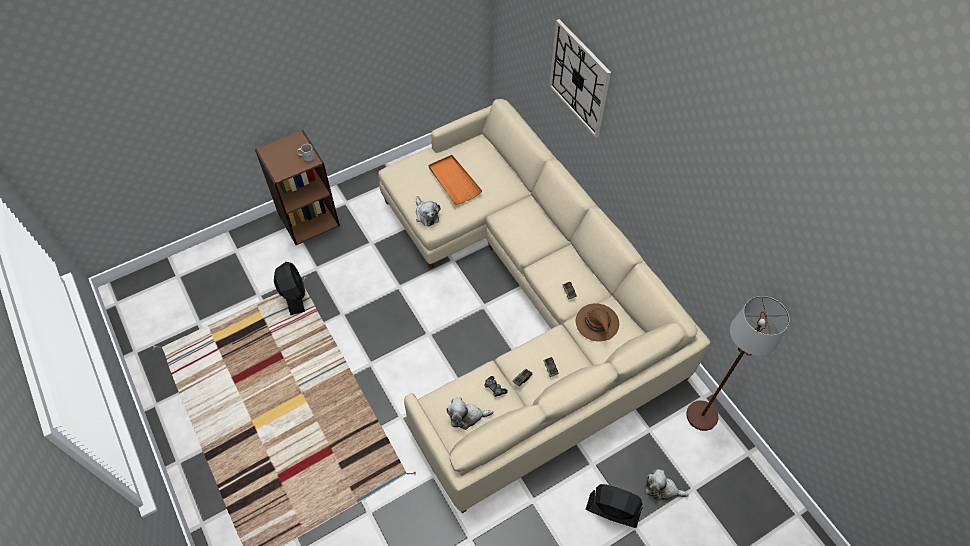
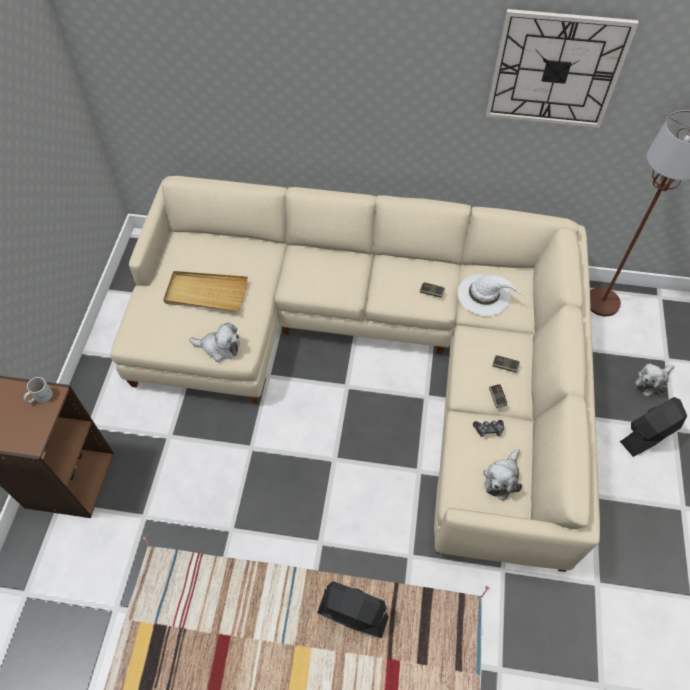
camera: 50 degrees left, 0 degrees up
(293, 295) = (156, 566): black fan -> black fan (352, 614)
(454, 181) = (206, 293): orange tray -> beige tray
(579, 79) = (283, 67): wall clock -> wall clock (556, 70)
(597, 323) = (484, 294): brown hat -> white hat

